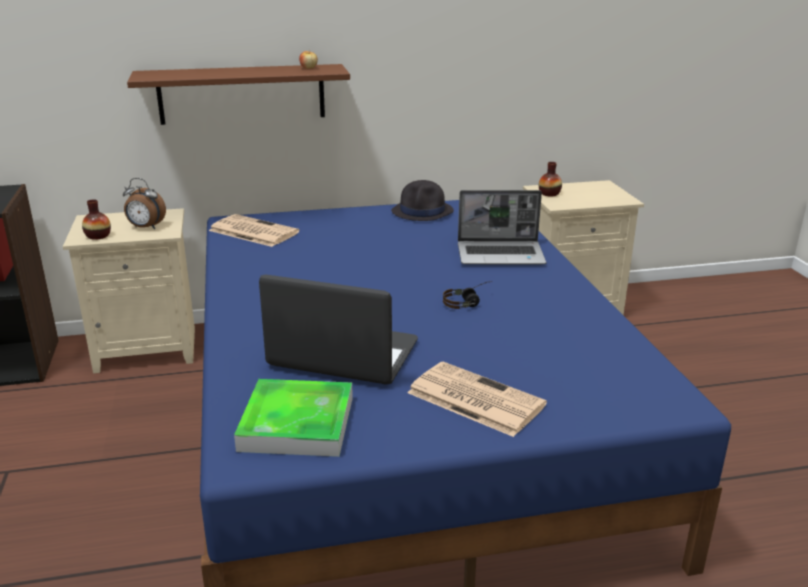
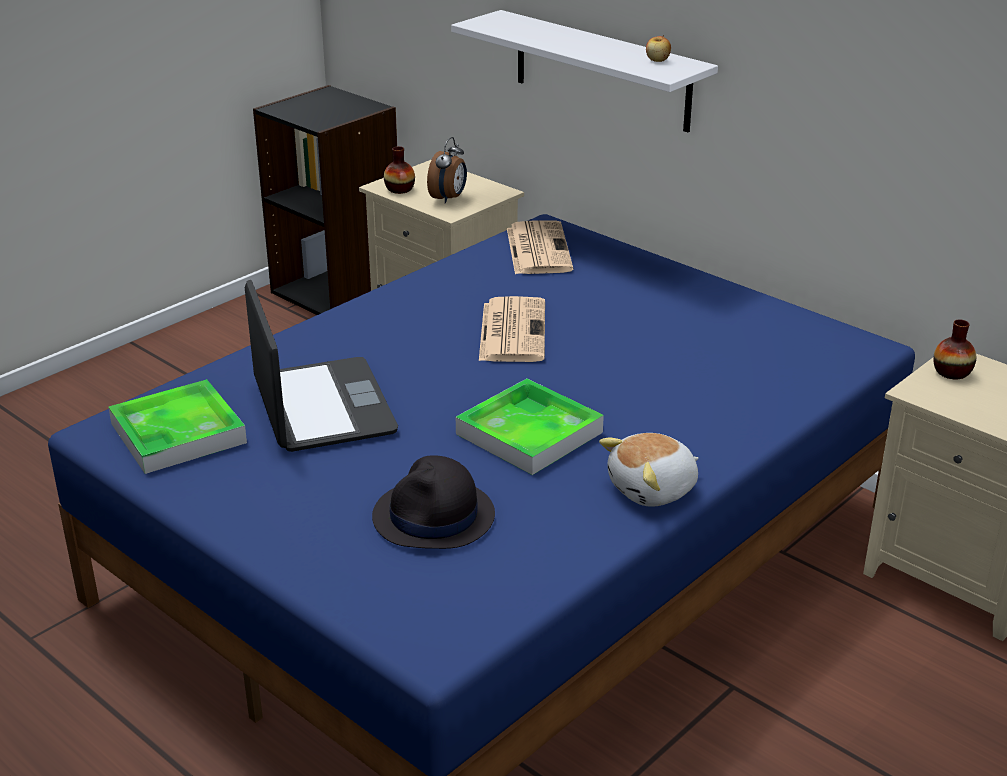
camera: 55 degrees right, 5 degrees up
(145, 227) = (449, 198): alarm clock -> alarm clock turned 135 degrees counterclockwise
(242, 94) = (601, 71): brown shelf -> white shelf
(423, 211) = (754, 314): black hat -> black hat (434, 517)
(468, 302) = (529, 433): headphones -> tray
(473, 399) = (311, 508): newspaper -> newspaper (512, 330)
(501, 255) = (697, 410): laptop -> none
(569, 291) = (653, 490): none -> plush toy

